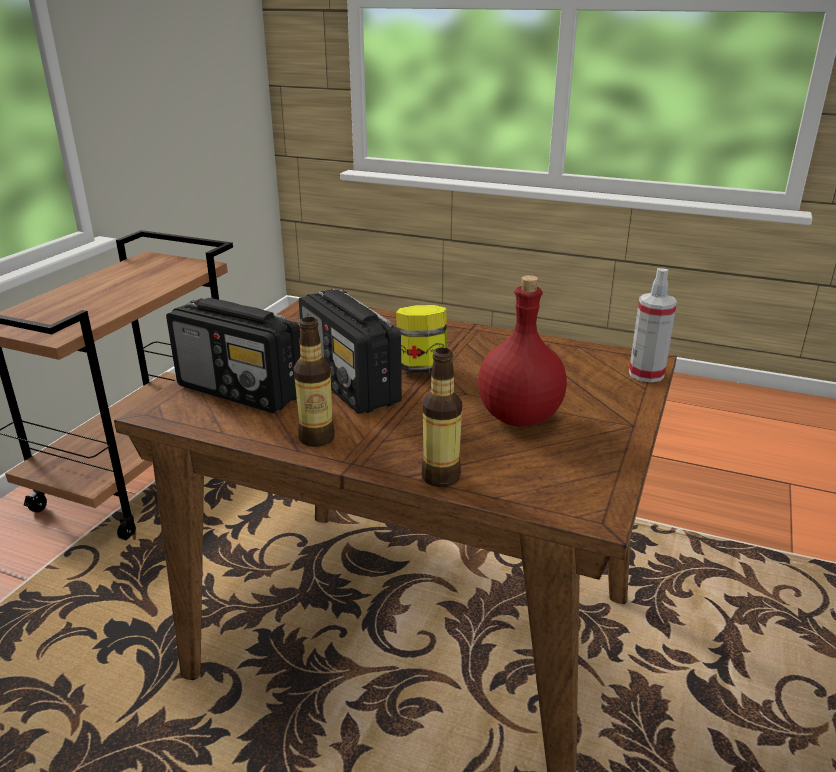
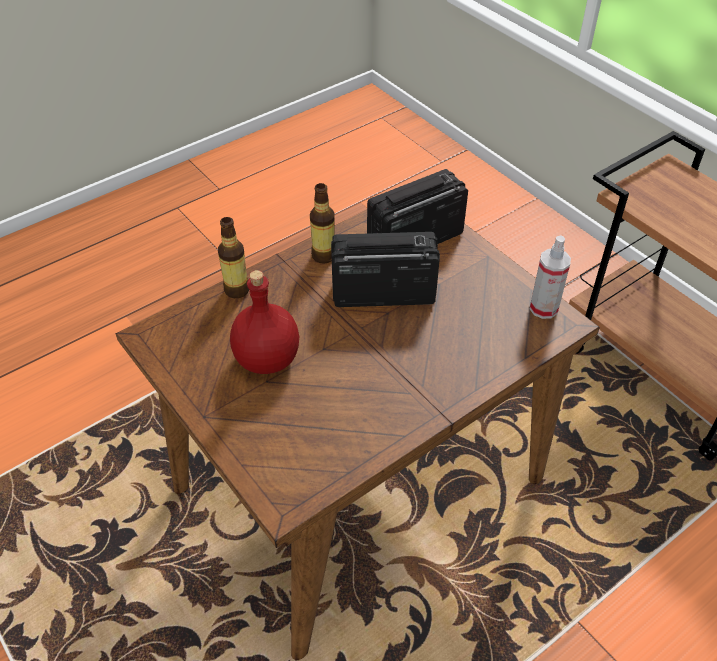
camera: 120 degrees right, 20 degrees up
(422, 368) = (382, 342): jar -> none
(646, 374) = (261, 484): spray bottle -> spray bottle (543, 308)

